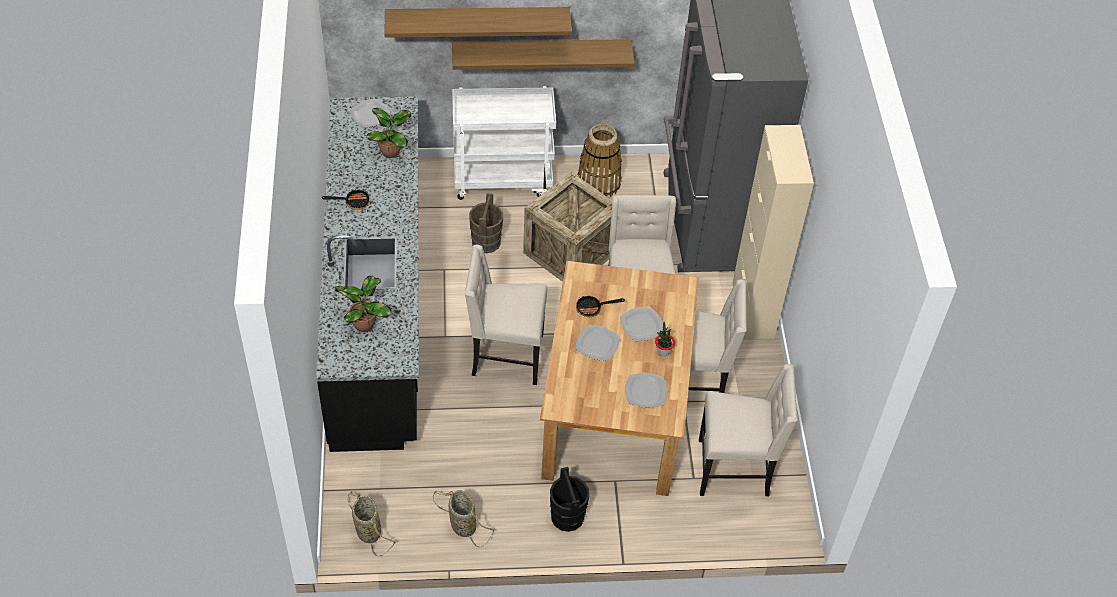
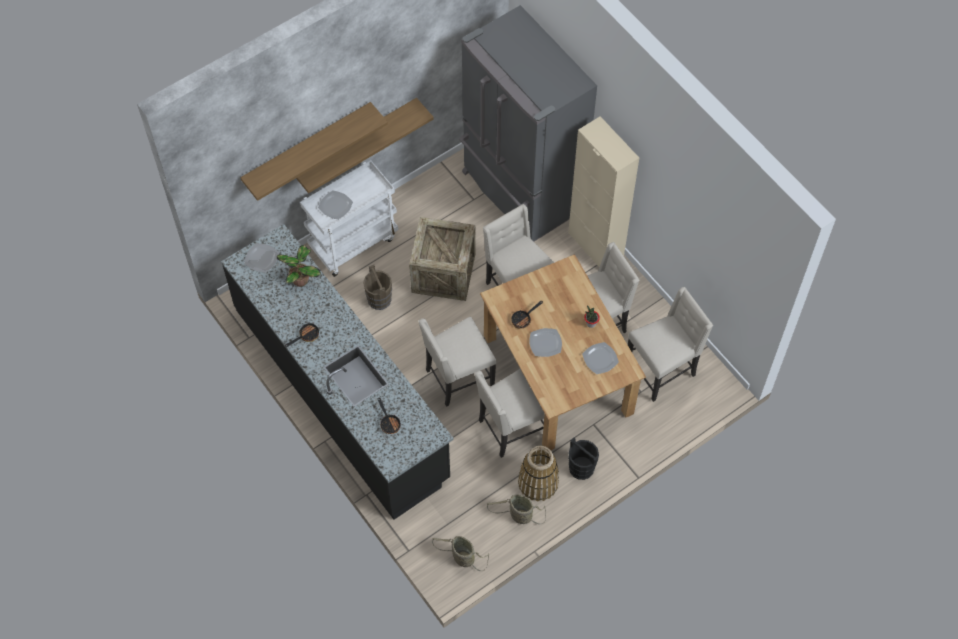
camera: 30 degrees left, 10 degrees up
(365, 324) = (389, 422): potted plant -> frying pan
(523, 434) = (511, 428): none -> beige chair
(599, 183) = (423, 206): basket -> basket (538, 482)
(641, 325) = (564, 312): plate -> plate (335, 206)

